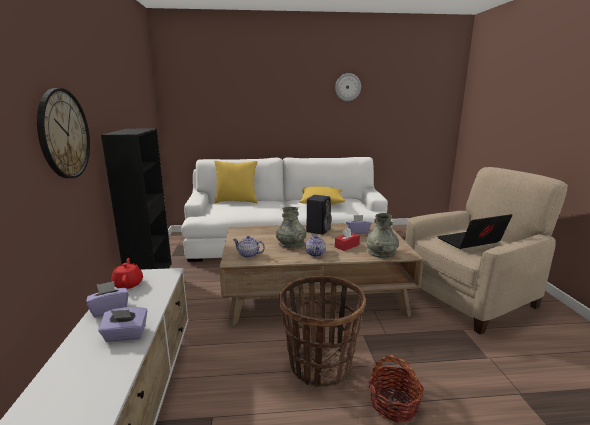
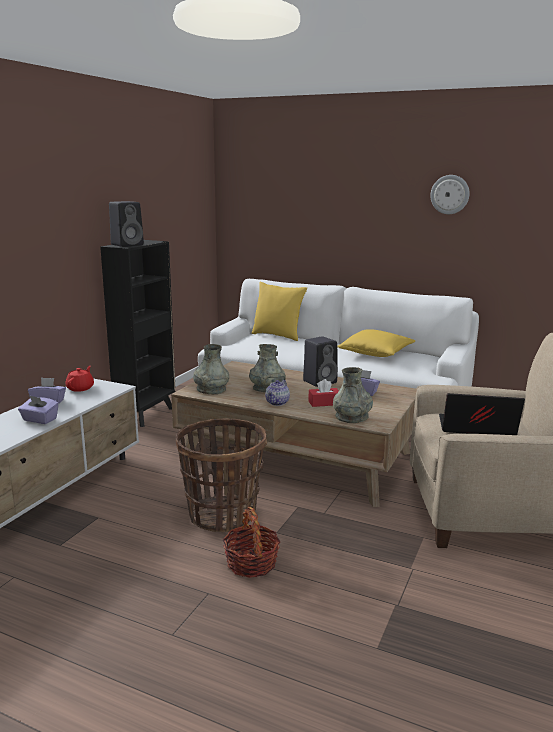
camera: 30 degrees right, 0 degrees up
(64, 134) = (53, 246): wall clock -> none
(127, 132) = (128, 245): none -> black speaker
(248, 255) = (211, 389): teapot -> grey vase

